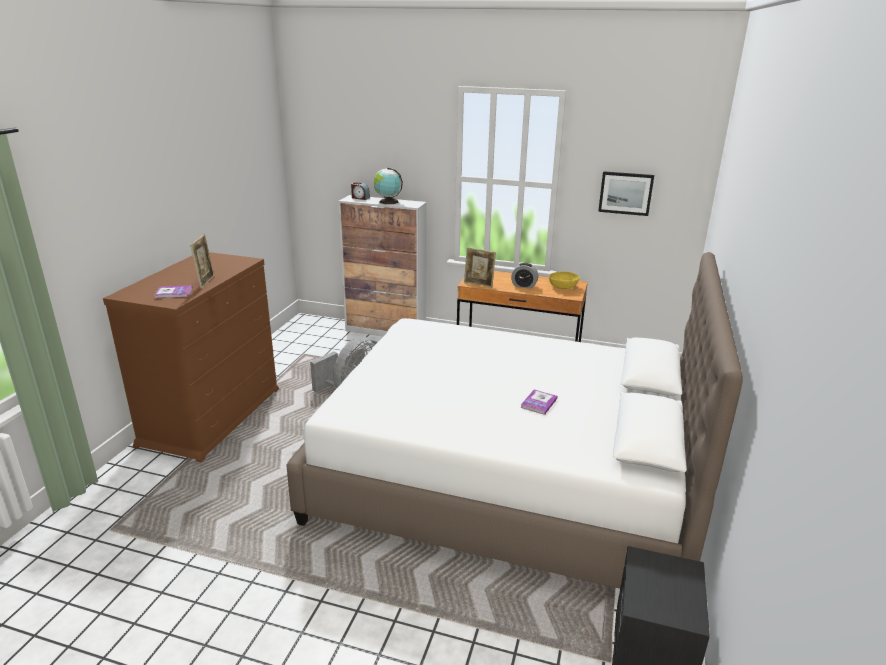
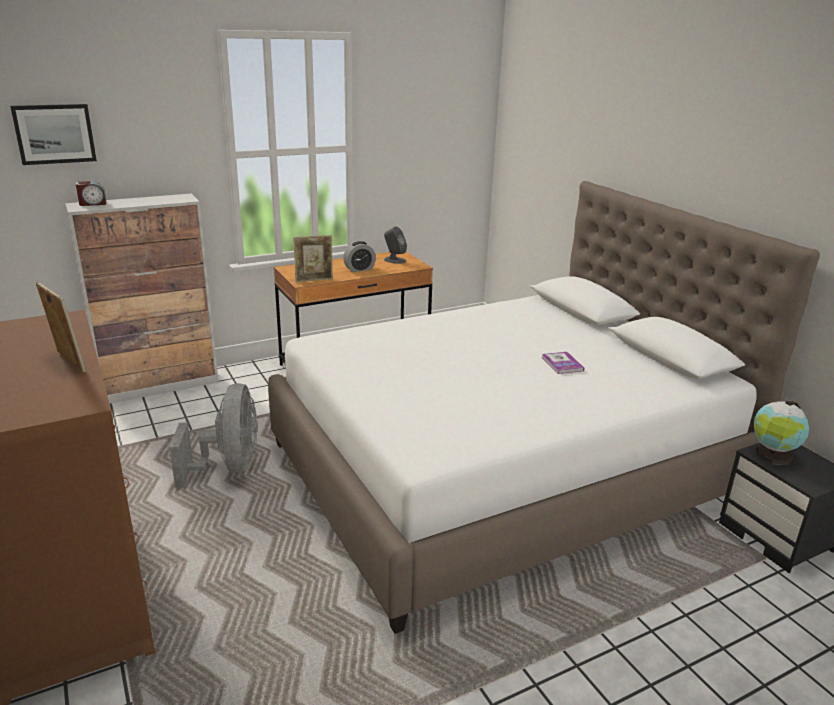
camera: 45 degrees left, 0 degrees up
(174, 293) = (50, 393): book -> none
(387, 202) = (143, 201): globe -> globe (772, 456)
(563, 287) = (394, 260): yellow bowl -> grey speaker
(625, 193) = (421, 146): picture -> picture (54, 134)

